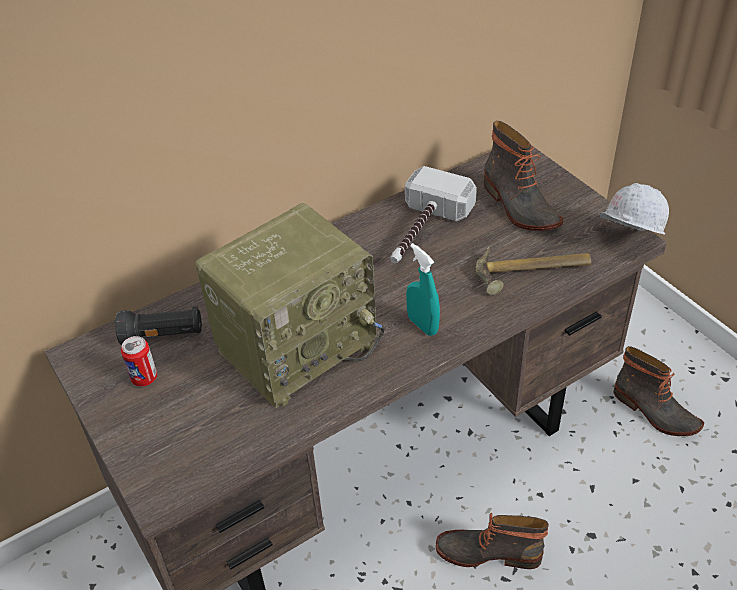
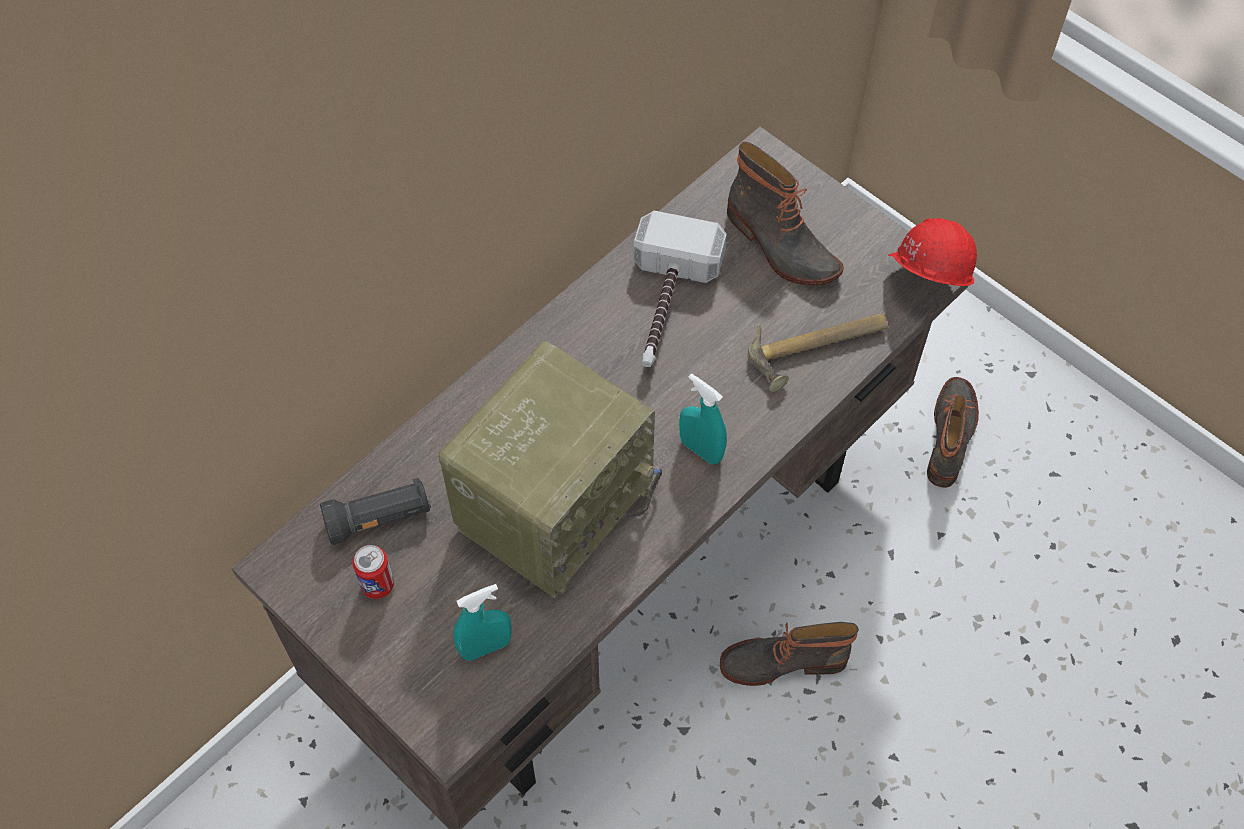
camera: 15 degrees left, 15 degrees up
(209, 434) = (486, 647): none -> turquoise spray bottle
(626, 244) = (924, 287): white hard hat -> red hard hat
(654, 412) = (951, 436): boot -> boot turned 105 degrees counterclockwise

